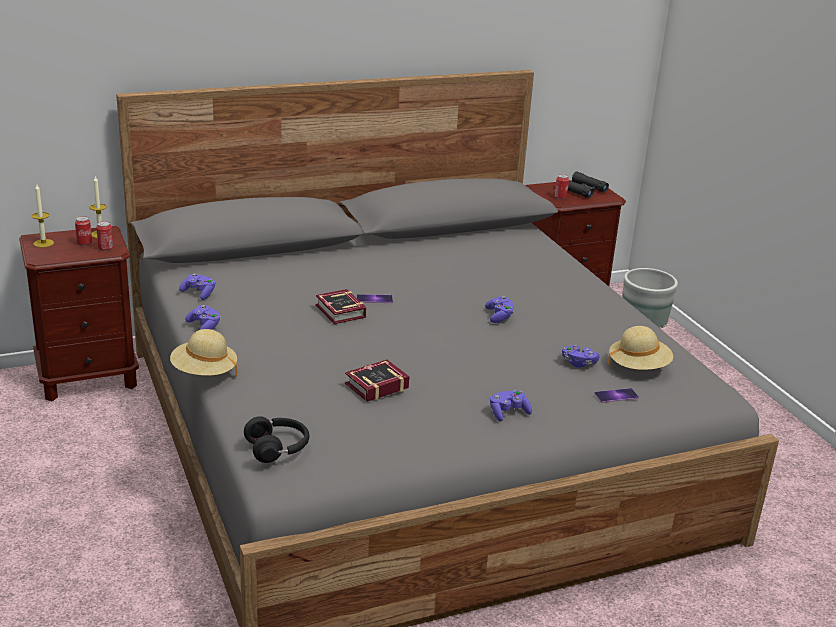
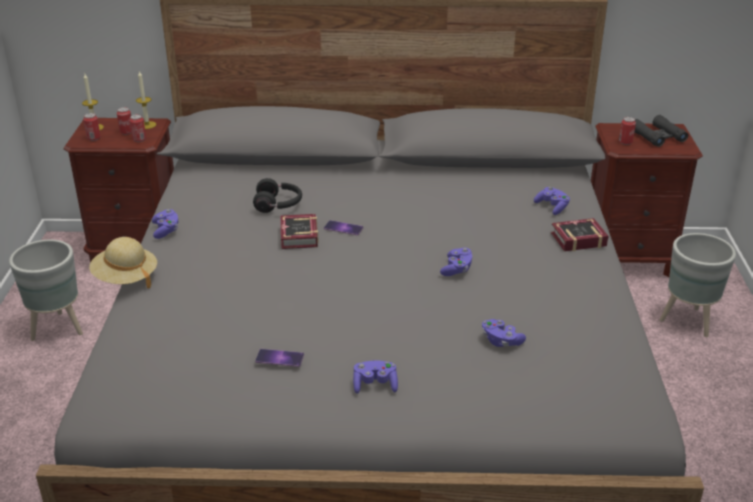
camera: 25 degrees right, 5 degrees up
(53, 253) = (93, 138): none -> can
(57, 463) = (59, 328): none -> grey planter
(199, 293) = (190, 195): purple game controller -> purple game controller (552, 207)
(278, 448) = (119, 374): black headphones -> black headphones (279, 205)
(374, 386) = (257, 325): book -> book (575, 239)
(616, 395) = (510, 390): phone -> phone (279, 358)
(638, 367) = (567, 360): beige hat -> none

